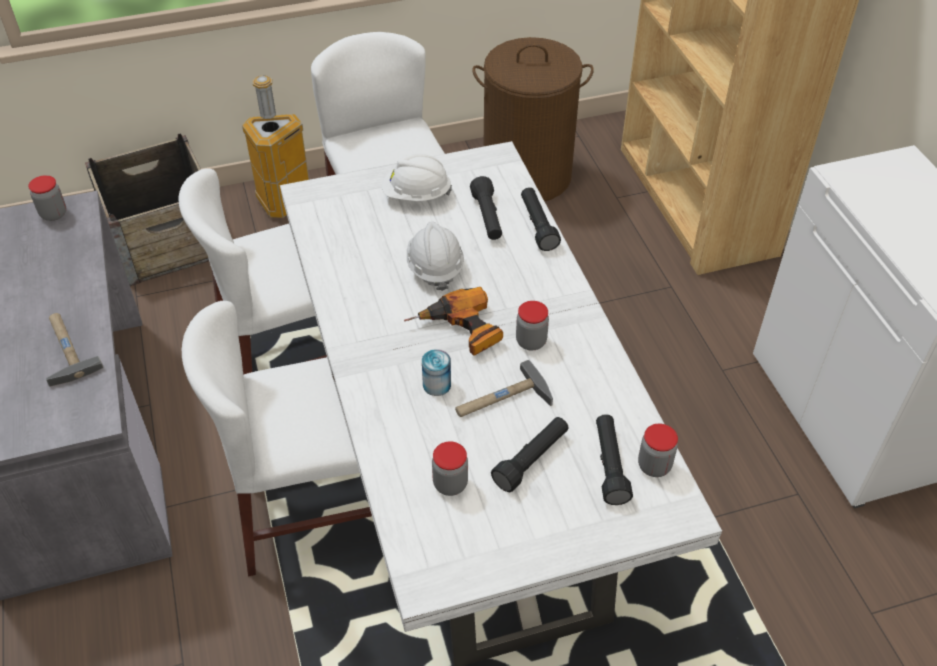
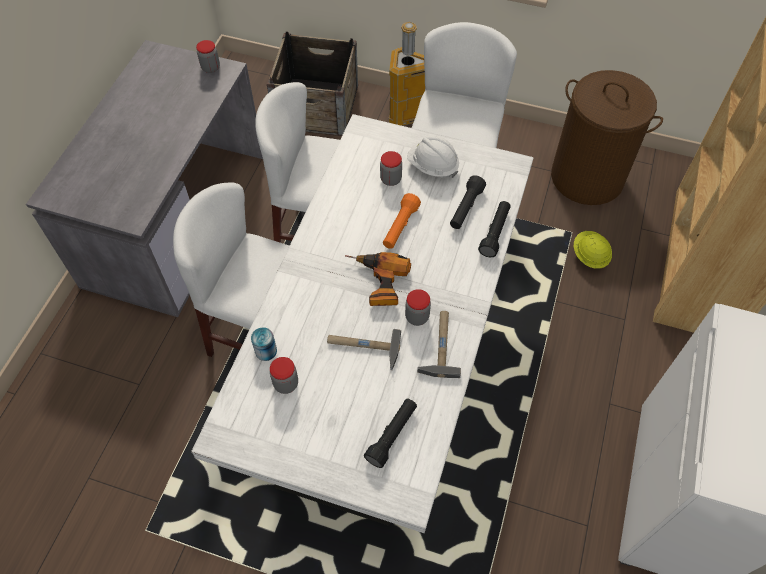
camera: 35 degrees right, 10 degrees up
(65, 349) = (151, 164): hammer -> hammer (440, 345)
(435, 267) = (400, 227): white hard hat -> orange flashlight
(437, 384) = (333, 312): can -> can (266, 351)
(531, 460) = (347, 399): black flashlight -> none
(590, 246) = (589, 256): none -> yellow hard hat
(654, 466) = (420, 454): jar -> jar (391, 179)

